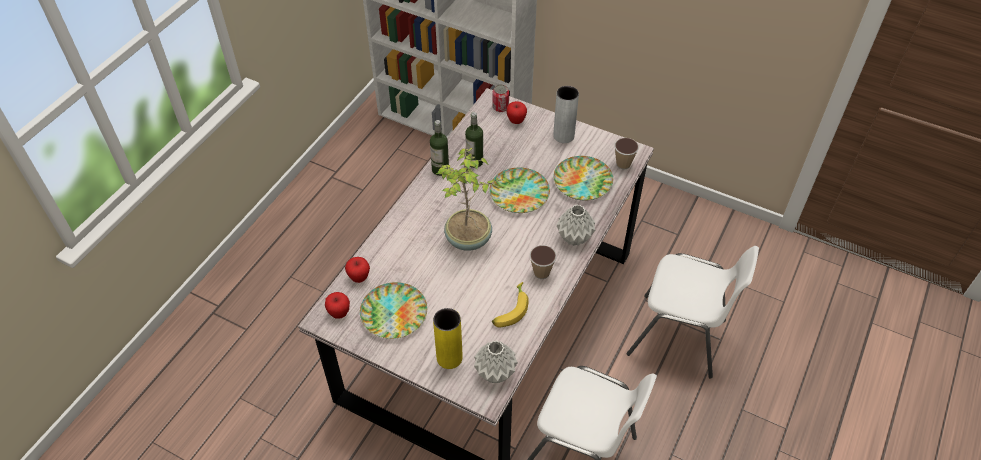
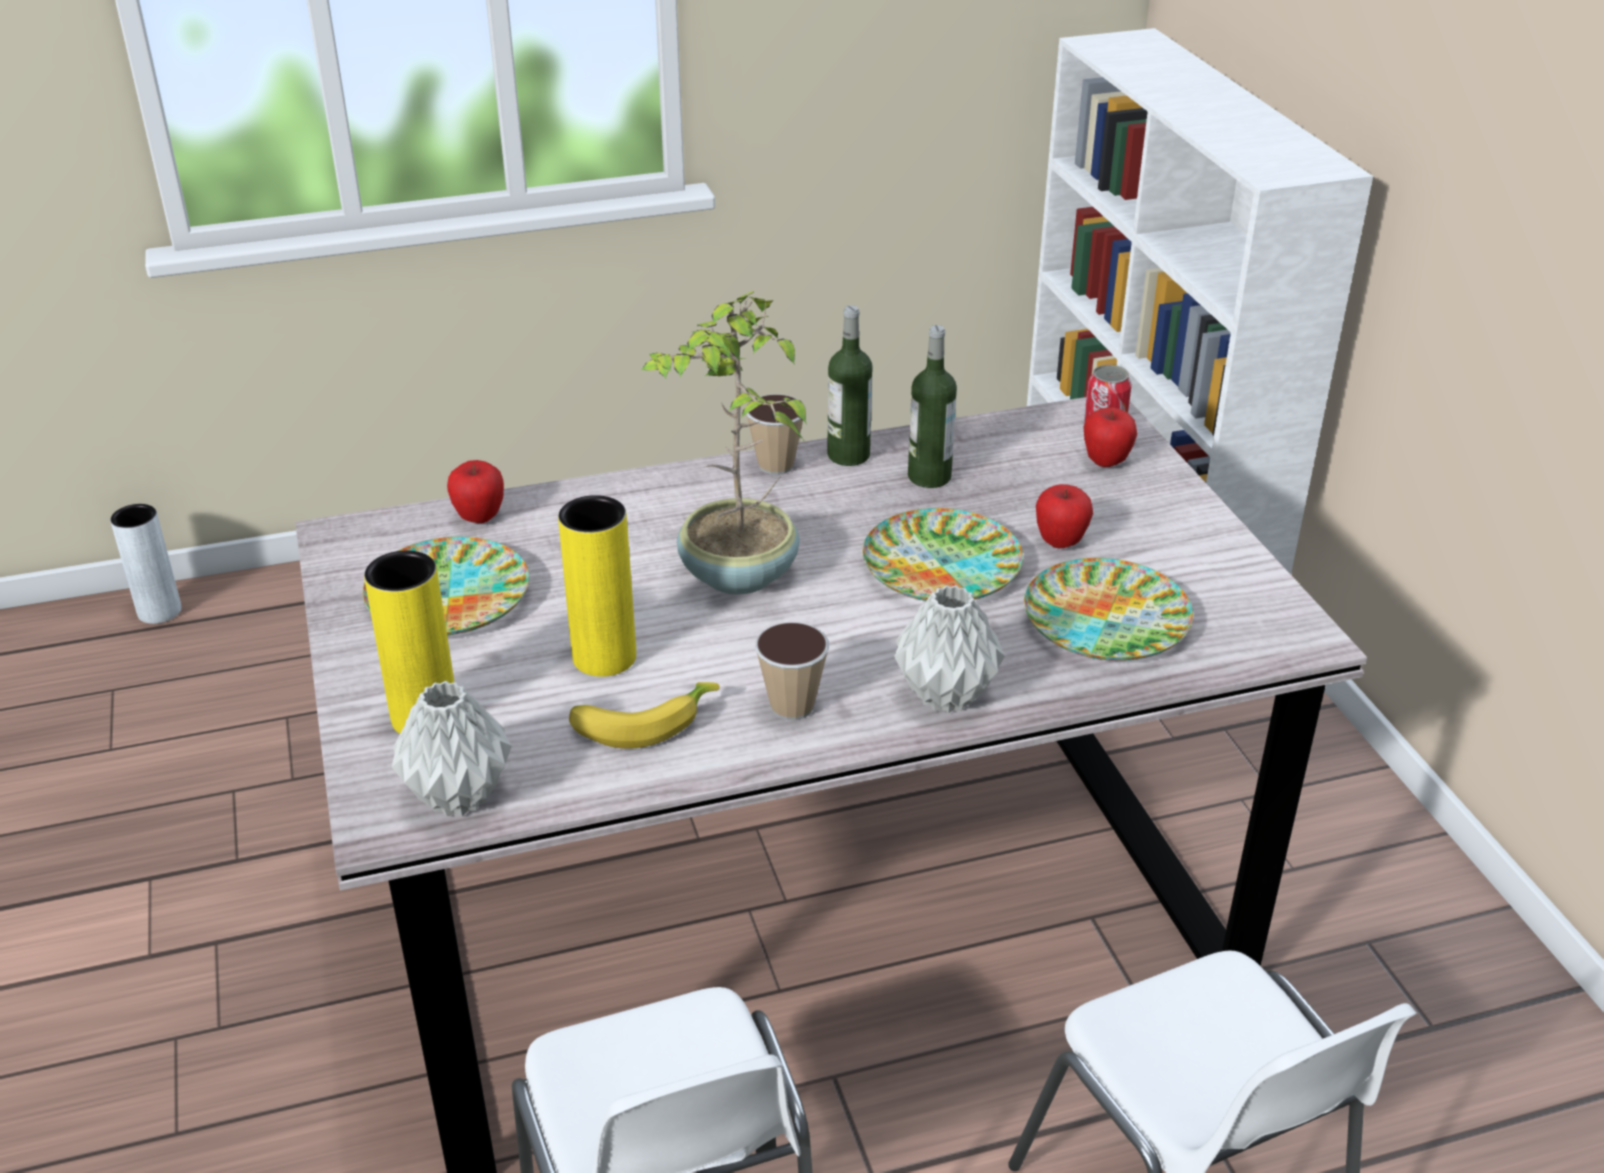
camera: 45 degrees right, 15 degrees down
(339, 313) = (374, 543): apple -> apple (1060, 542)
(470, 297) = (604, 657): none -> yellow vase
(563, 136) = (1174, 531): grey vase -> grey vase (159, 611)
(623, 164) = (1246, 643): cup -> cup (776, 465)

